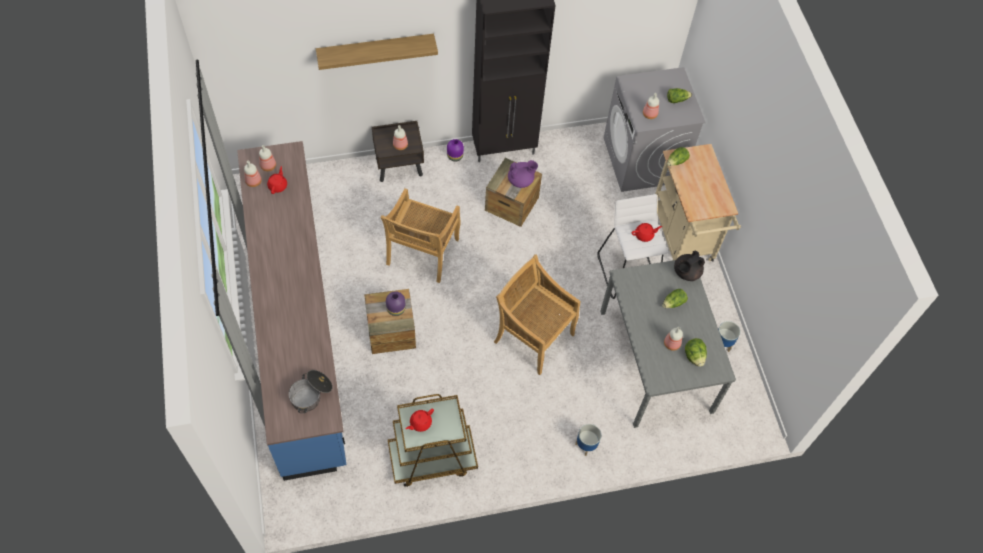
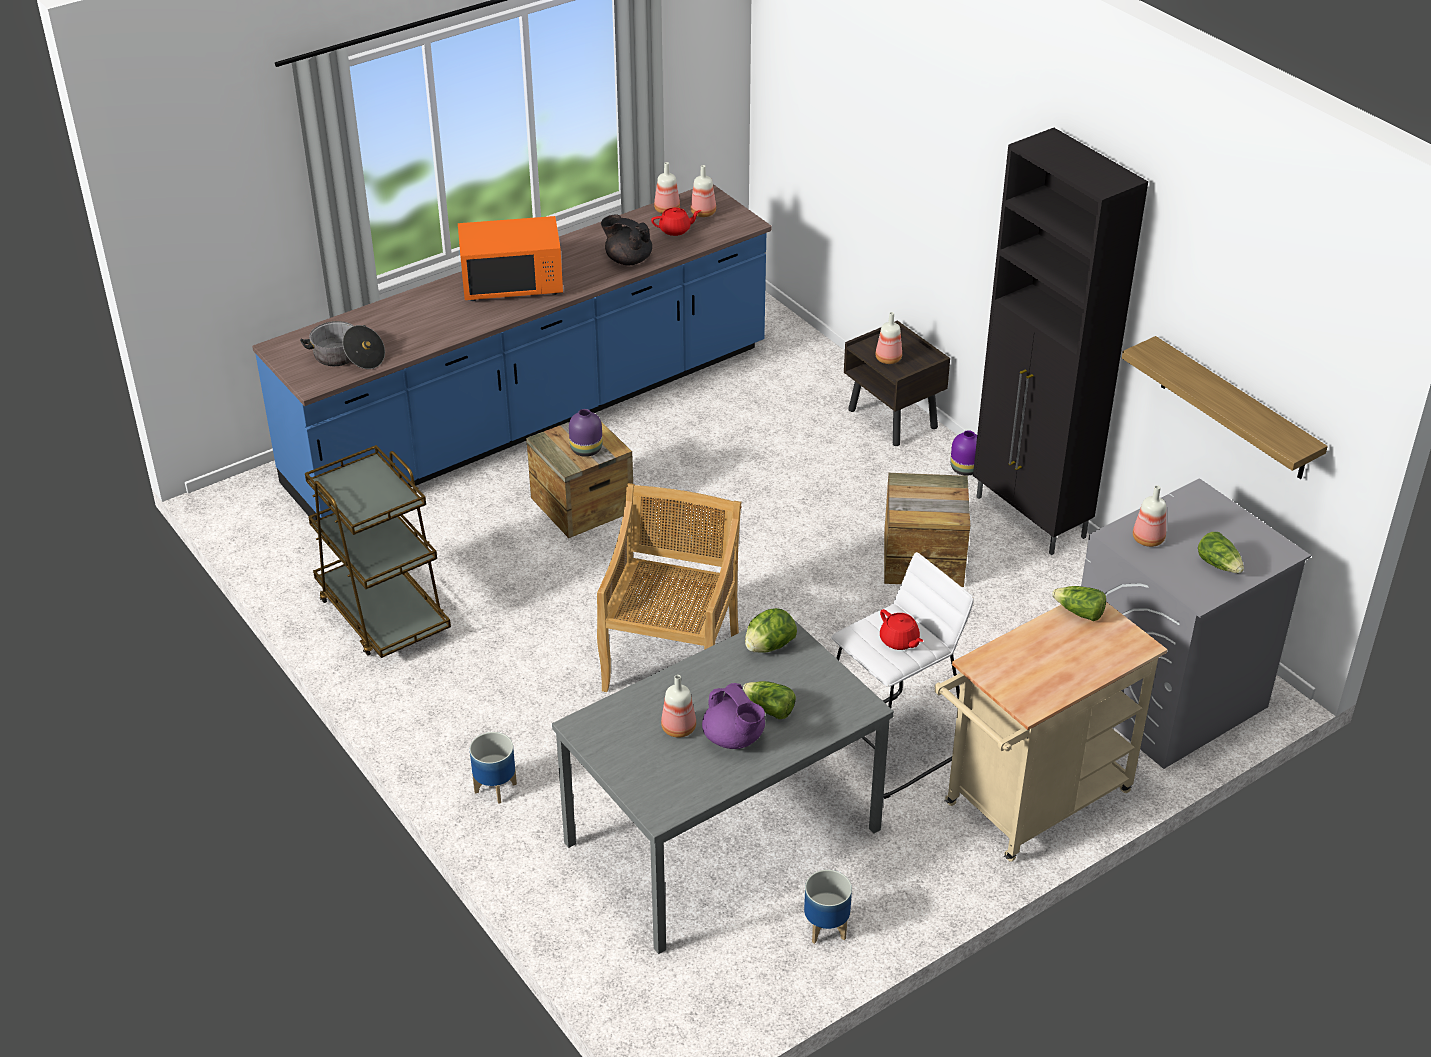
camera: 70 degrees right, 20 degrees down
(284, 285) = (512, 284): none -> orange microwave
(375, 50) = (924, 161): shelf -> shelf (1234, 410)
(420, 423) = (361, 480): red teapot -> none
(422, 253) = (747, 492): beige chair -> none
(521, 181) = (934, 506): purple teapot -> purple teapot (734, 738)
(686, 272) = (850, 710): black teapot -> black teapot (628, 260)
(694, 356) = (669, 765): lettuce -> lettuce (769, 646)

